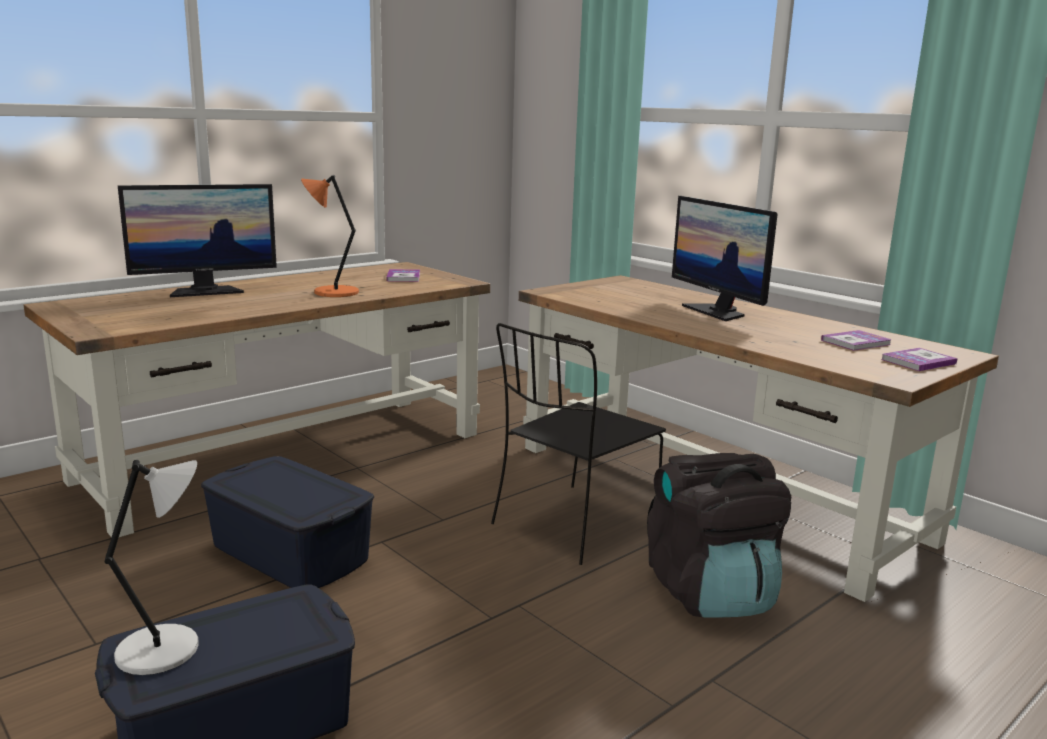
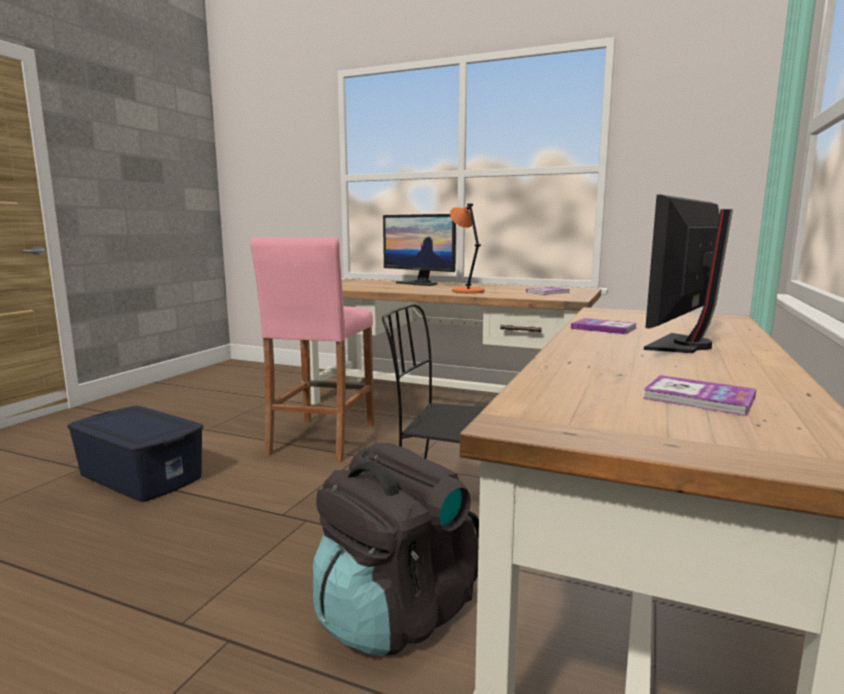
camera: 65 degrees right, 5 degrees down
(163, 649) = (124, 415): grey table lamp -> none
(289, 553) = (322, 439): blue storage box -> pink stool
(918, 361) = (668, 433): book -> book (603, 328)

